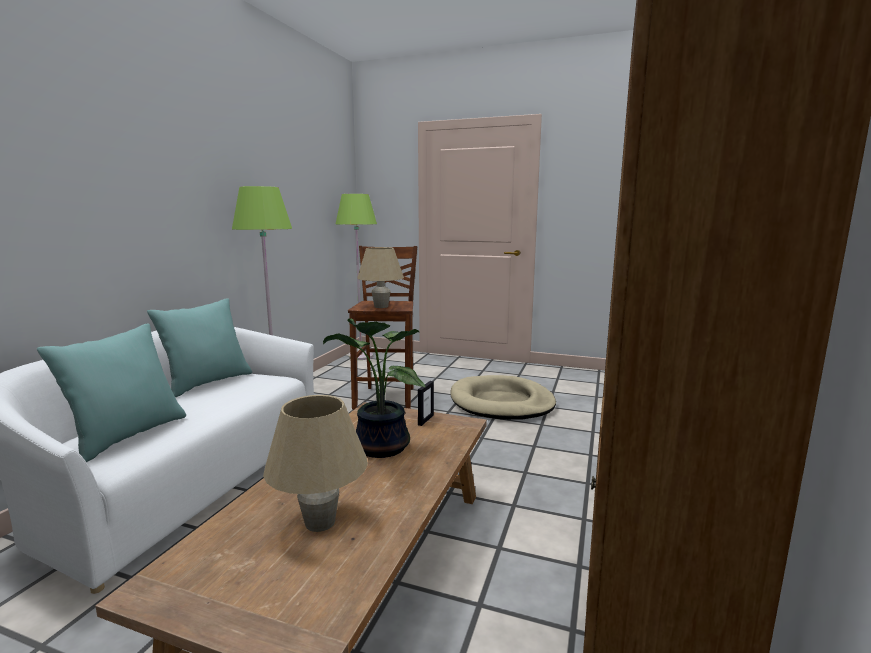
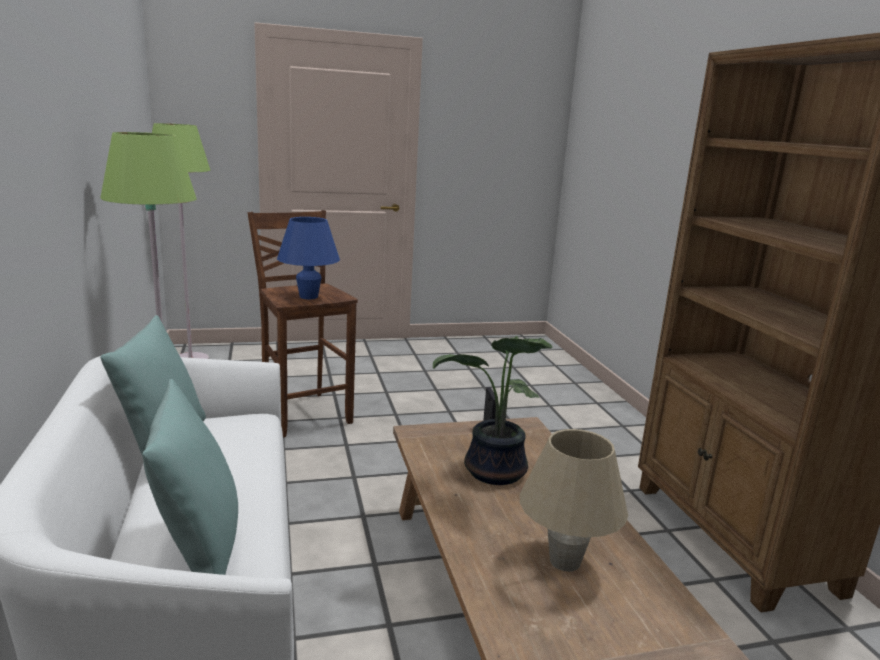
camera: 35 degrees left, 5 degrees up
(381, 306) = (308, 297): beige table lamp -> blue table lamp
(501, 402) = (436, 392): beige dog bed -> none

